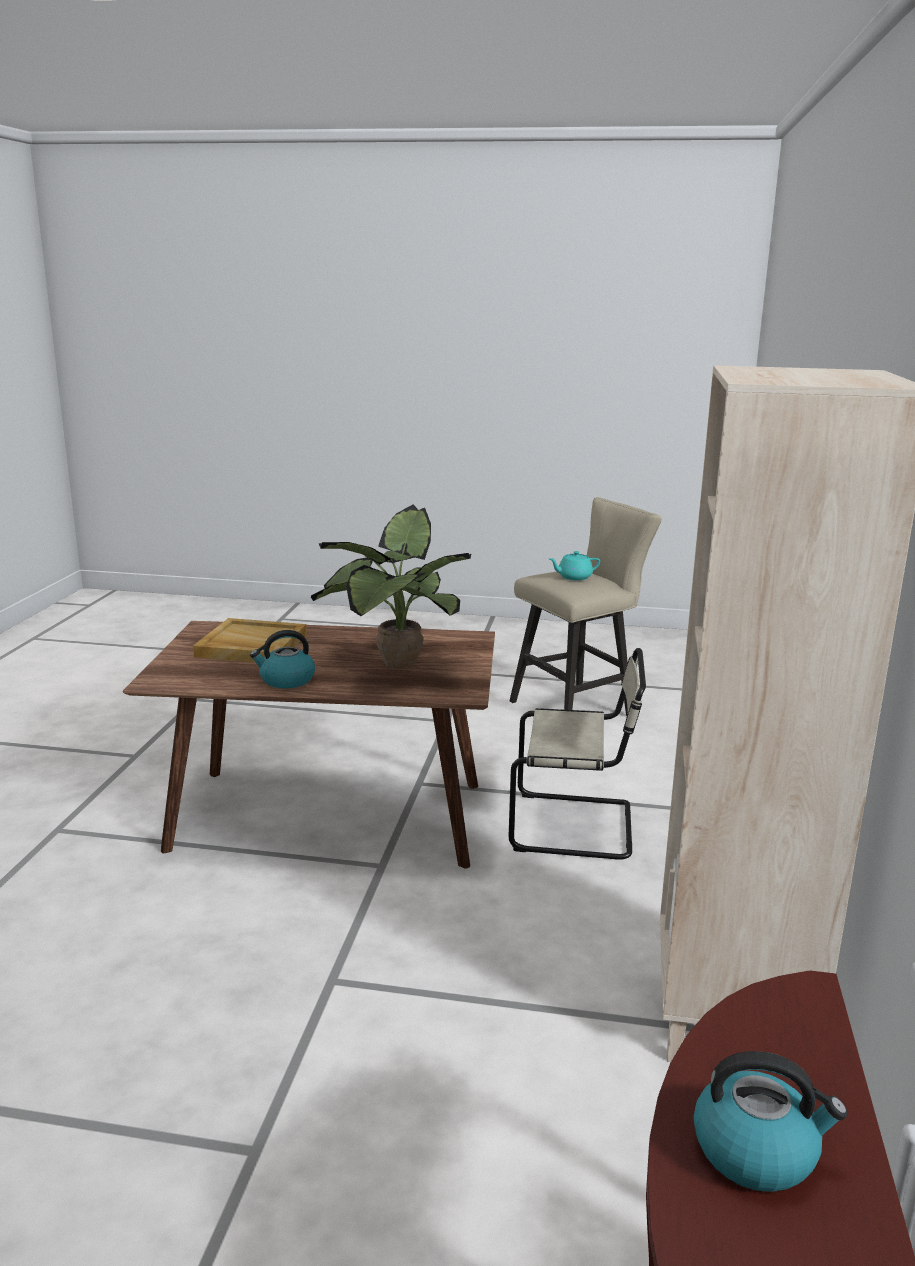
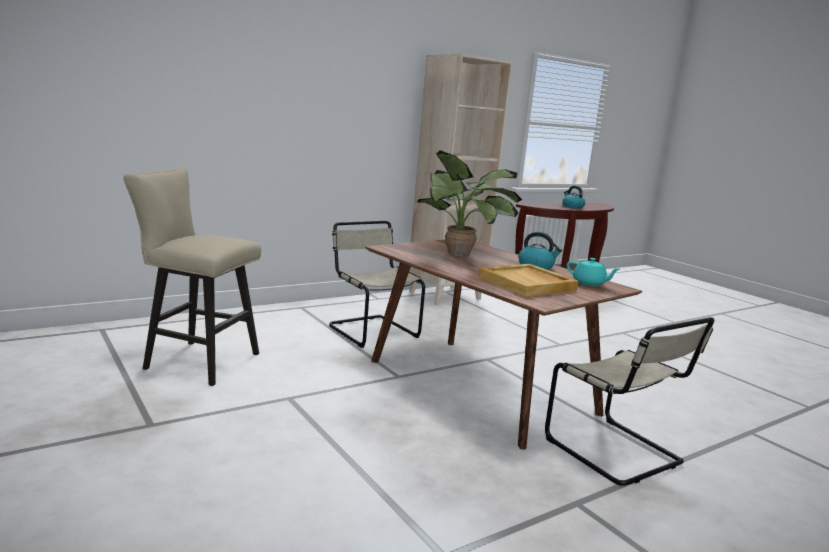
camera: 135 degrees left, 5 degrees down
(122, 812) = (617, 453): none -> beige chair
(573, 577) = (210, 237): turquoise teapot -> turquoise teapot (589, 283)

